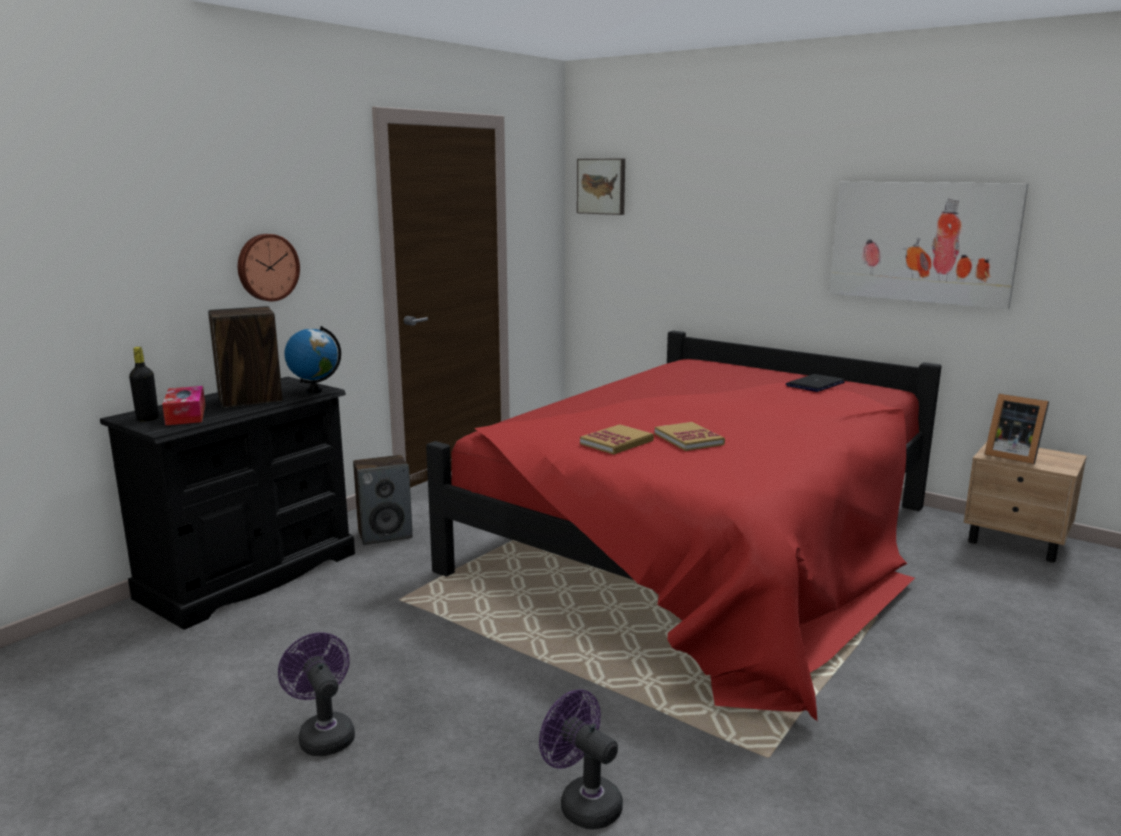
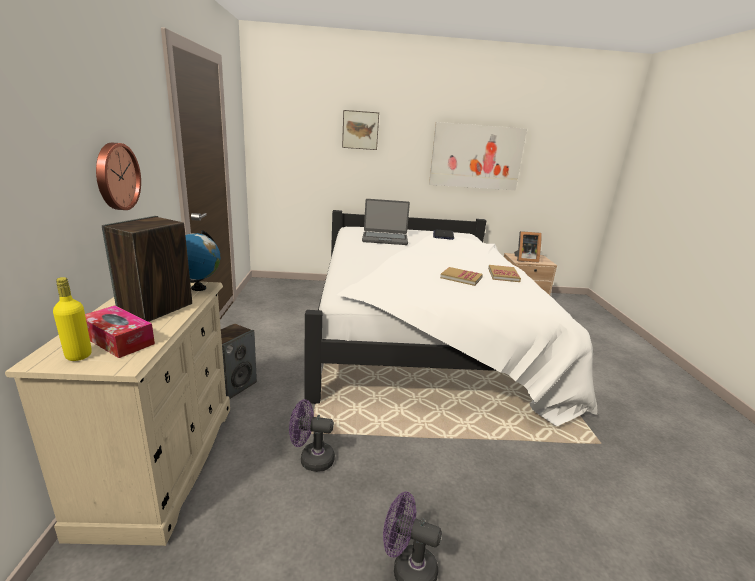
camera: 40 degrees left, 5 degrees up
(147, 418) = (78, 355): black bottle -> yellow bottle
(250, 575) = (162, 463): black dresser -> beige dresser
(582, 802) = (584, 518): purple fan -> purple fan (311, 459)
(602, 186) = (275, 115): picture -> picture (360, 130)
(616, 442) = (435, 287): book -> book (503, 275)
(702, 380) = (385, 239): none -> laptop
(706, 545) = (422, 334): red bed -> white bed

